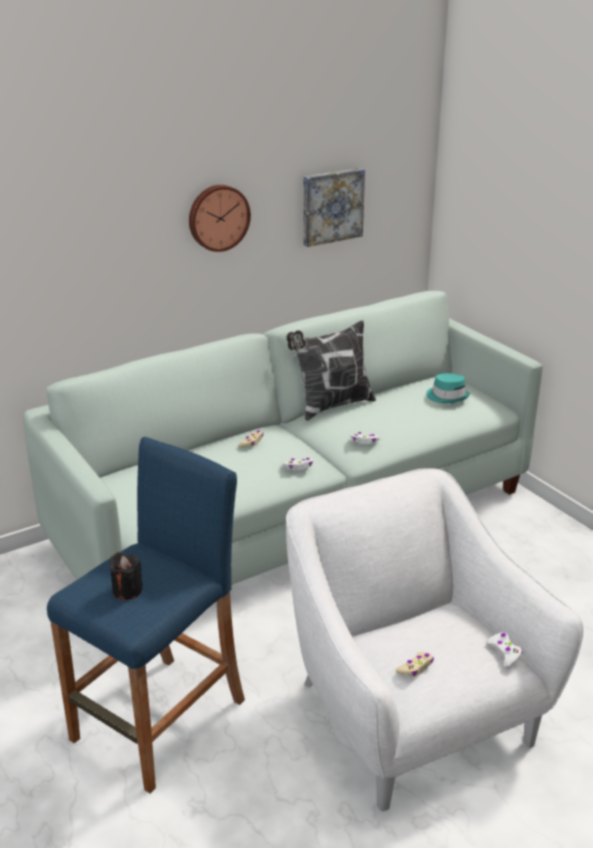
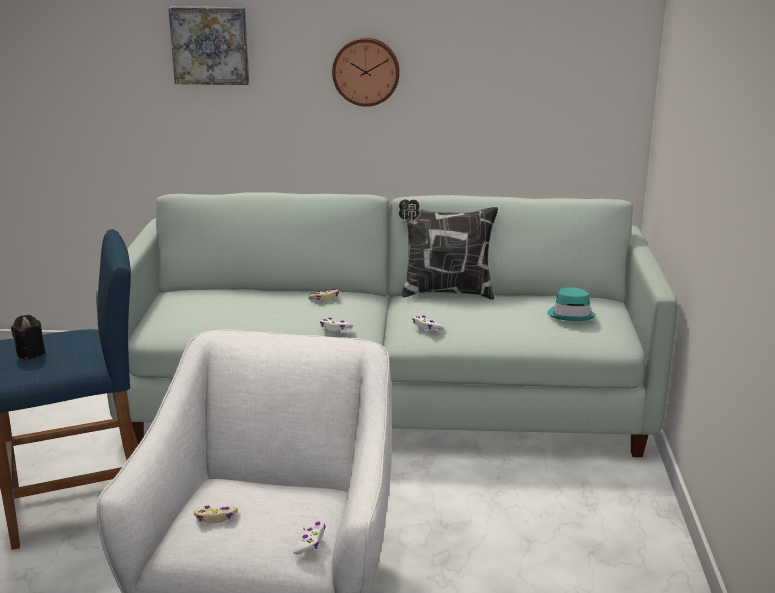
camera: 35 degrees right, 5 degrees down
(331, 206) = (506, 81): picture -> picture (210, 45)

